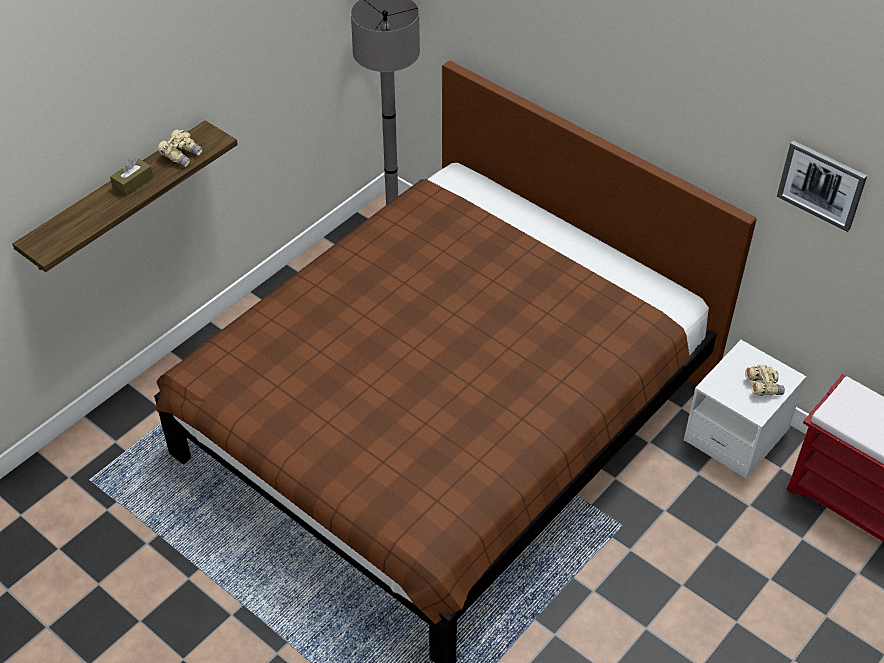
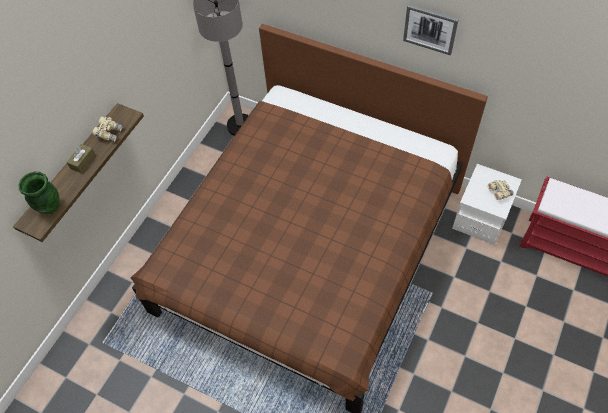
camera: 10 degrees left, 10 degrees up
(69, 229) = (49, 206): none -> green vase
(821, 185) = (533, 72): picture -> picture (430, 29)

